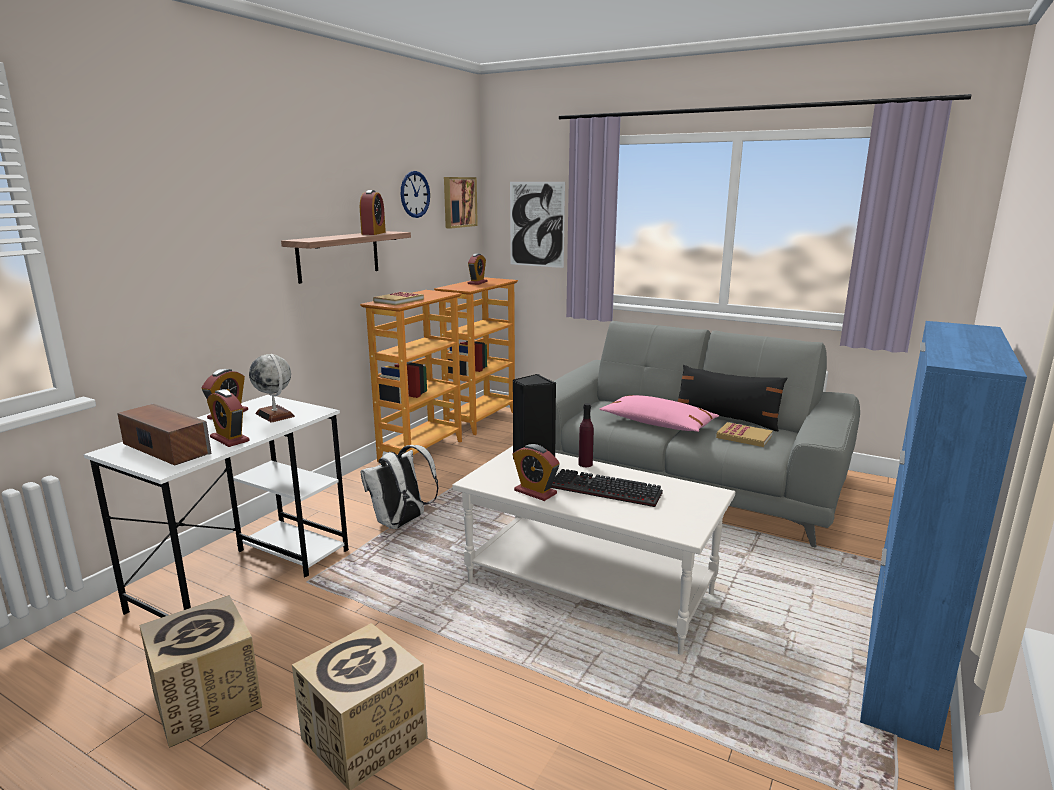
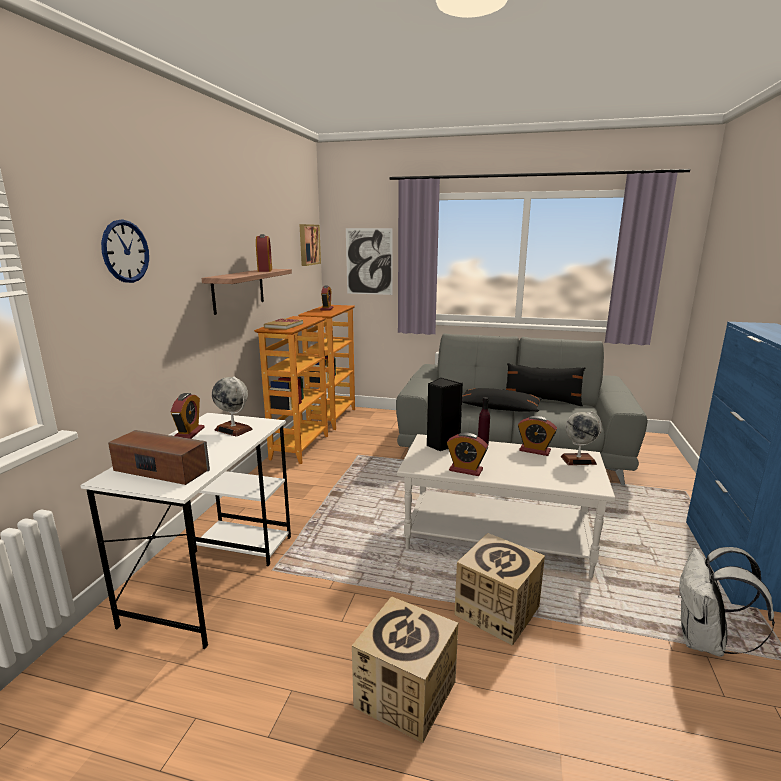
camera: 15 degrees left, 0 degrees up
(207, 701) = (248, 692): cardboard box -> cardboard box (497, 611)
(229, 439) = (213, 455): alarm clock -> alarm clock (535, 450)
(401, 523) = (321, 508): white backpack -> white backpack (705, 641)
(415, 194) = (283, 238): wall clock -> wall clock (125, 251)
(603, 491) = (513, 463): keyboard -> none
(658, 424) = (499, 408): pink pillow -> black pillow
(694, 497) = (578, 460): none -> globe
(744, 437) = (564, 412): book -> none

